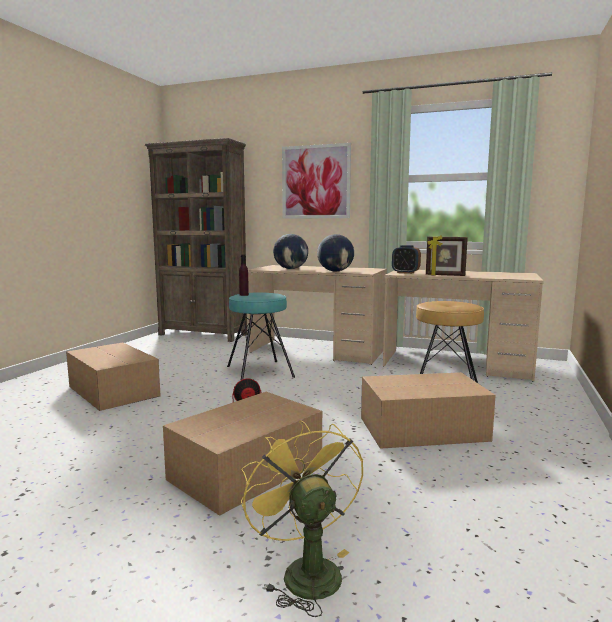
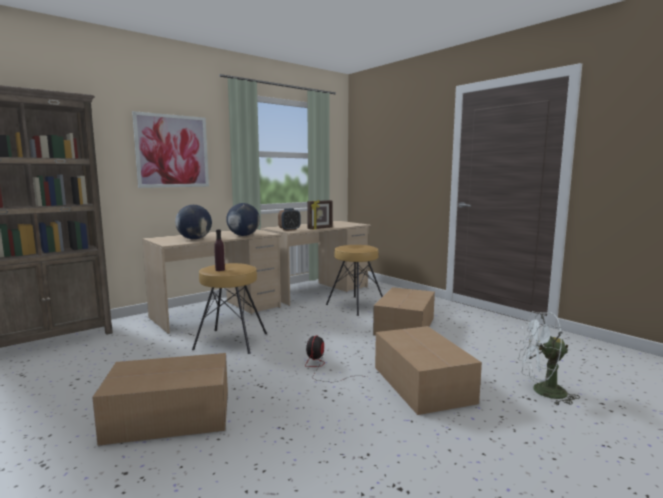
camera: 60 degrees left, 0 degrees up
(259, 372) = (231, 341): turquoise stool -> brown stool
(304, 570) = (542, 392): yellow fan -> white fan

